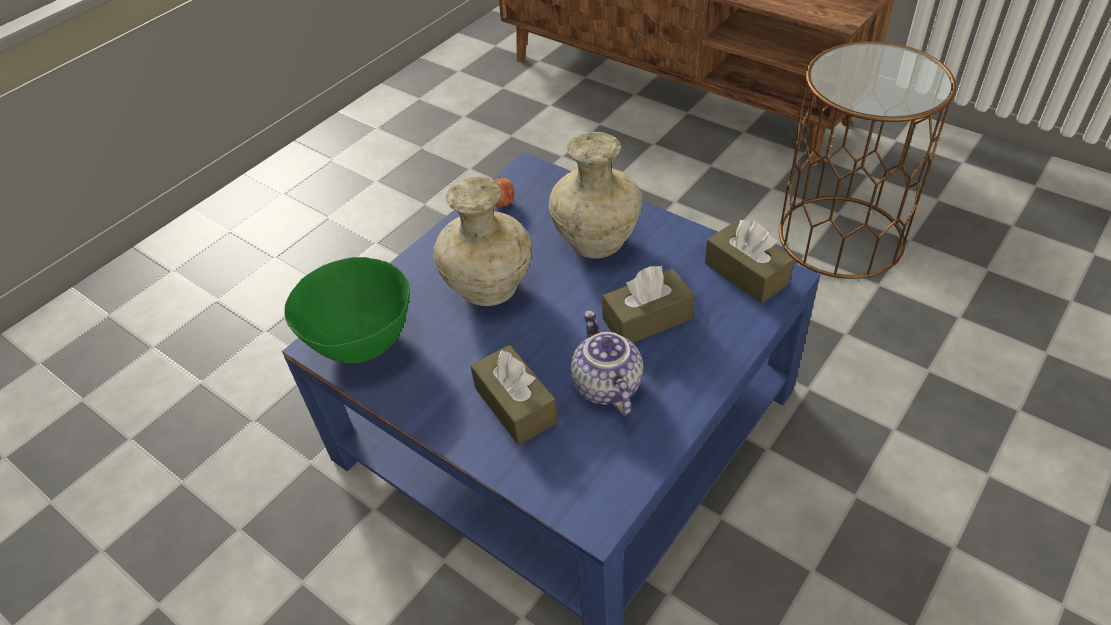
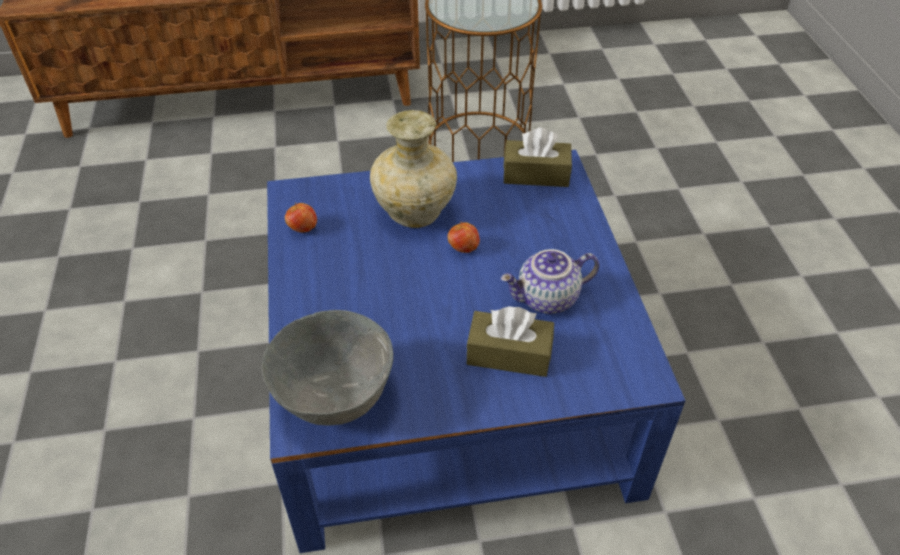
camera: 50 degrees left, 0 degrees up
(363, 342) = (334, 399): green bowl -> grey bowl
(490, 290) = (382, 293): beige vase -> none
(595, 296) = (463, 248): none -> apple
(605, 386) = (547, 299): teapot -> teapot turned 45 degrees counterclockwise
(647, 319) = (516, 240): brown tissue box -> none

